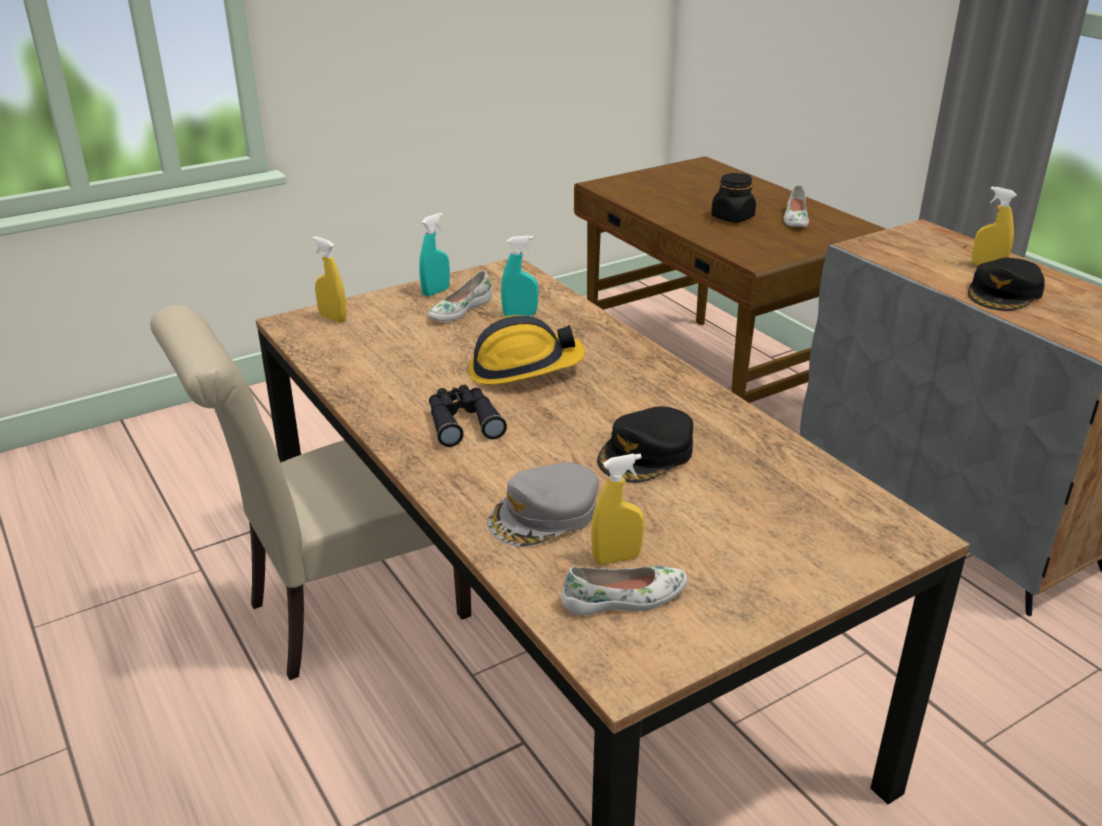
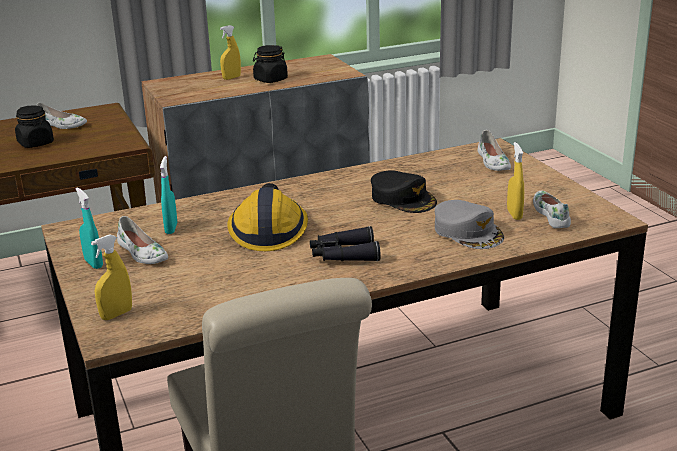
camera: 80 degrees left, 5 degrees down
(835, 534) = (492, 162): none -> white shoe
(1004, 293) = (270, 80): black cap -> black jar

